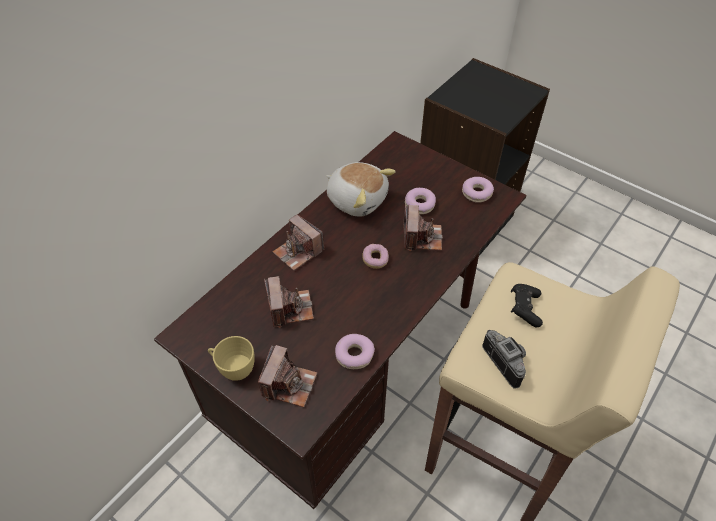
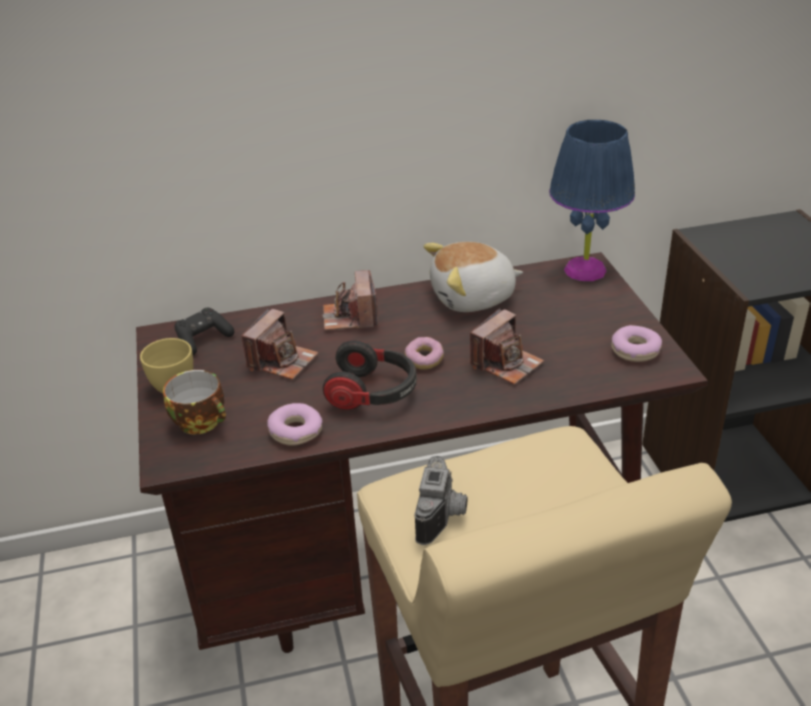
camera: 40 degrees right, 15 degrees down
(289, 384) = (202, 422): camera -> cup
(357, 199) = (473, 298): plush toy -> plush toy turned 90 degrees clockwise
(370, 300) = (373, 393): none -> headphones
(399, 149) = (584, 270): none -> blue table lamp
(420, 204) = (544, 332): donut -> none
(524, 309) = (534, 477): black game controller -> black game controller (203, 339)

